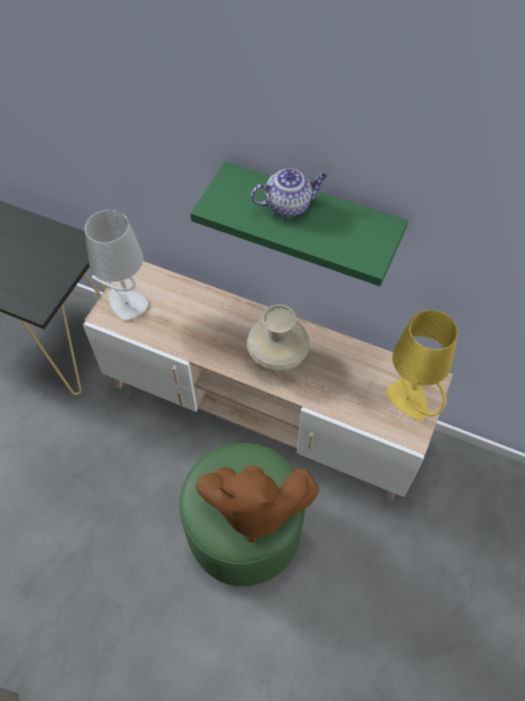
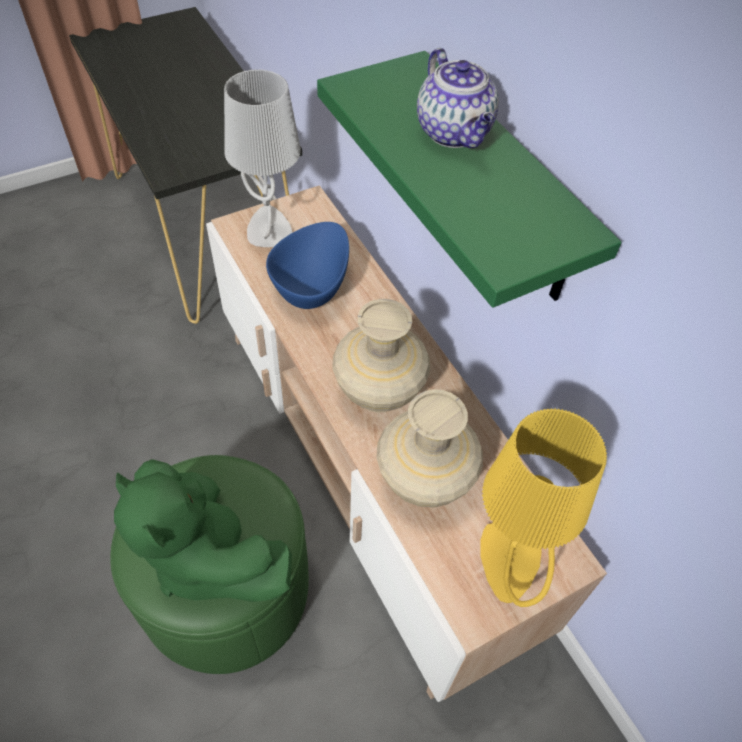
camera: 35 degrees right, 5 degrees down
(186, 323) = (312, 287): none -> blue bowl
(254, 507) = (208, 556): brown plush toy -> green plush toy
(288, 205) = (455, 133): teapot -> teapot turned 45 degrees clockwise
(339, 389) = (423, 480): none -> beige vase

